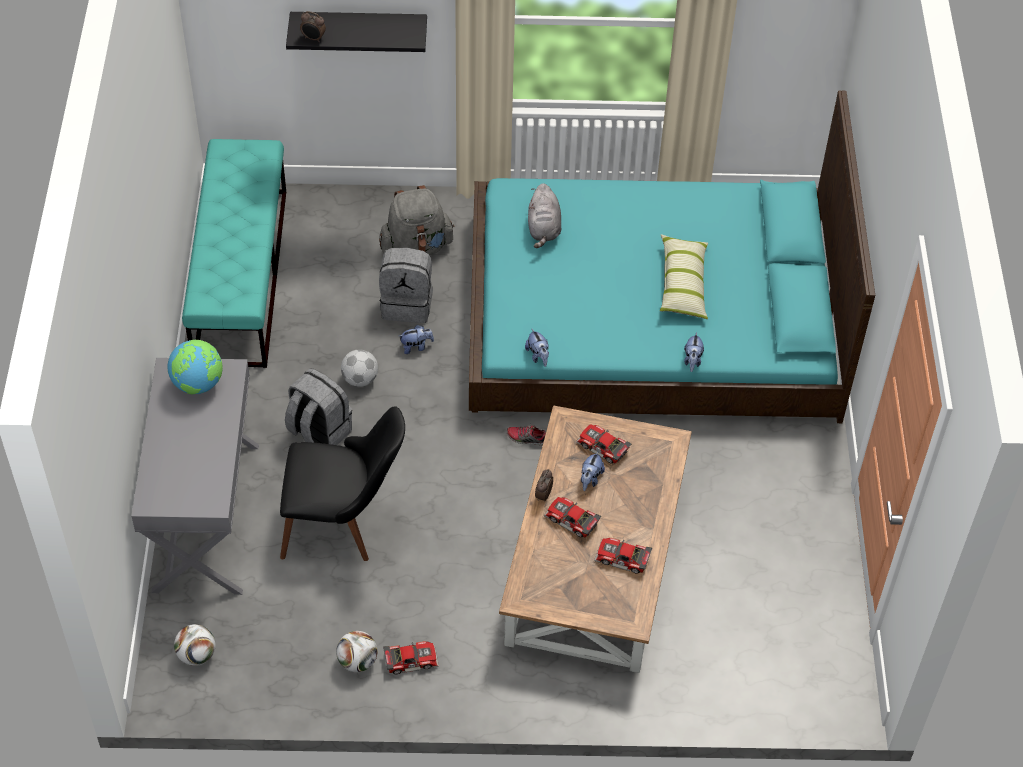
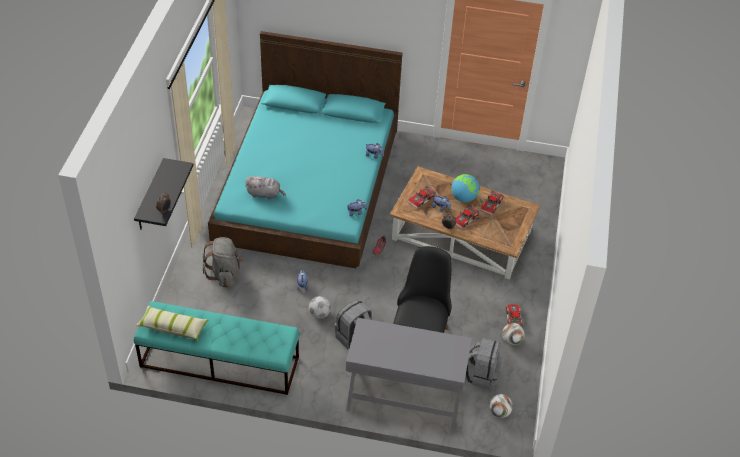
camera: 80 degrees left, 5 degrees down
(198, 384) = (371, 342): globe -> globe (463, 198)
(407, 304) = (268, 284): grey backpack -> grey backpack (481, 375)
(683, 284) = (321, 148): pillow -> pillow (173, 327)

